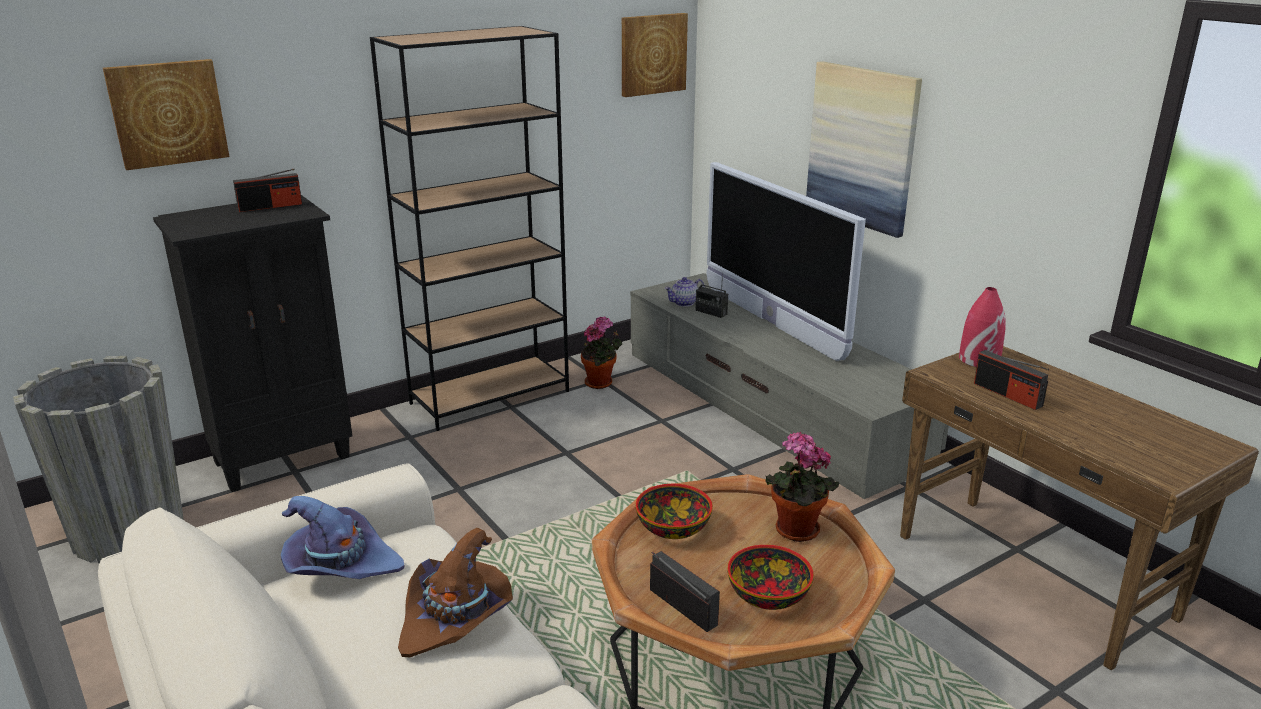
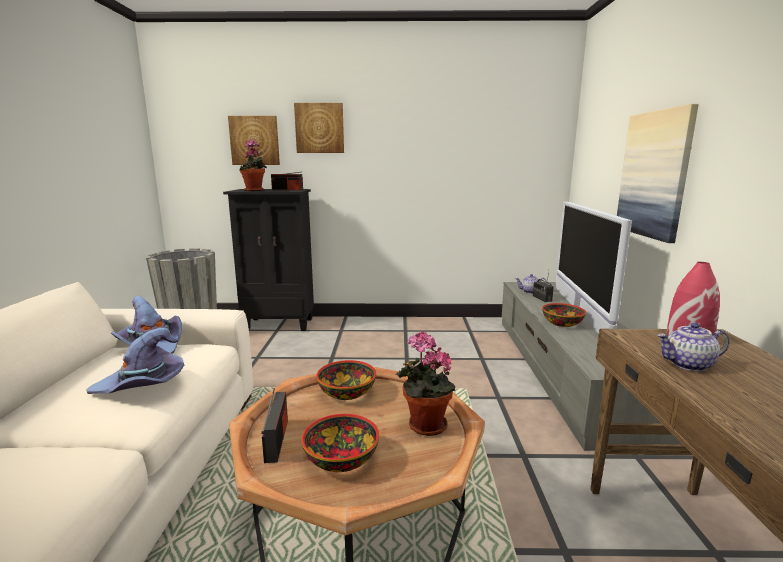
camera: 35 degrees right, 10 degrees down
(456, 617) = (142, 385): brown hat -> purple hat
(490, 397) = (401, 324): beige bookcase -> none
(601, 383) = (467, 332): potted plant -> potted plant (255, 190)
(652, 54) = (540, 135): picture -> picture (319, 128)
(774, 349) = (562, 323): none -> bowl
(1007, 394) = (688, 365): radio -> teapot

